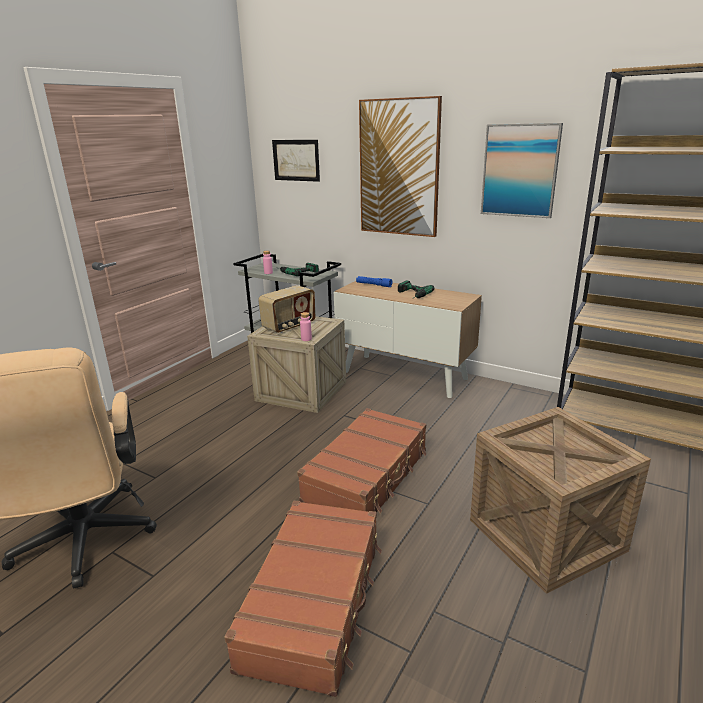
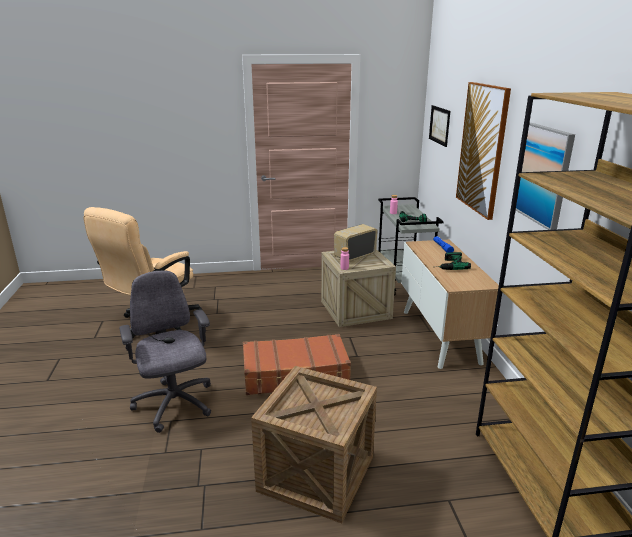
camera: 50 degrees right, 0 degrees up
(289, 326) = (354, 256): radio -> radio turned 135 degrees clockwise
(315, 601) = (174, 405): brown suitcase -> grey office chair

